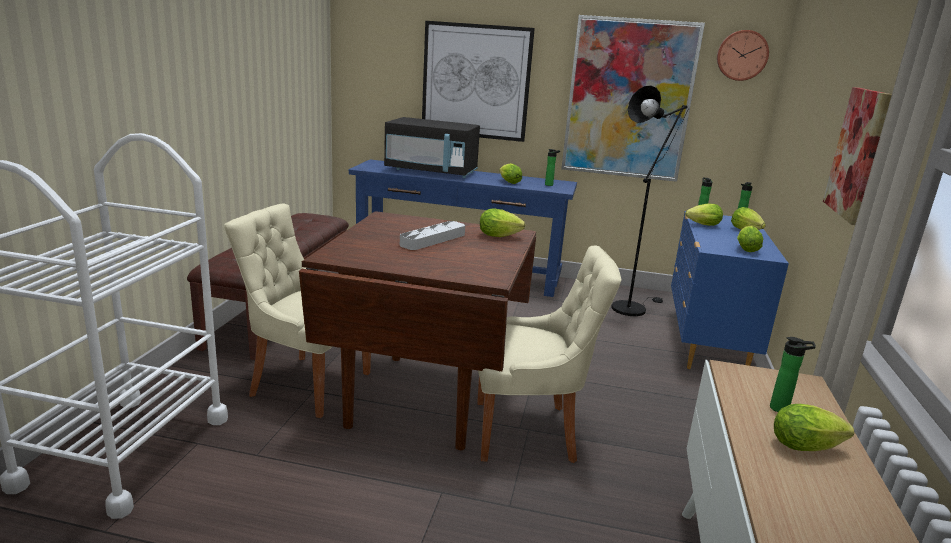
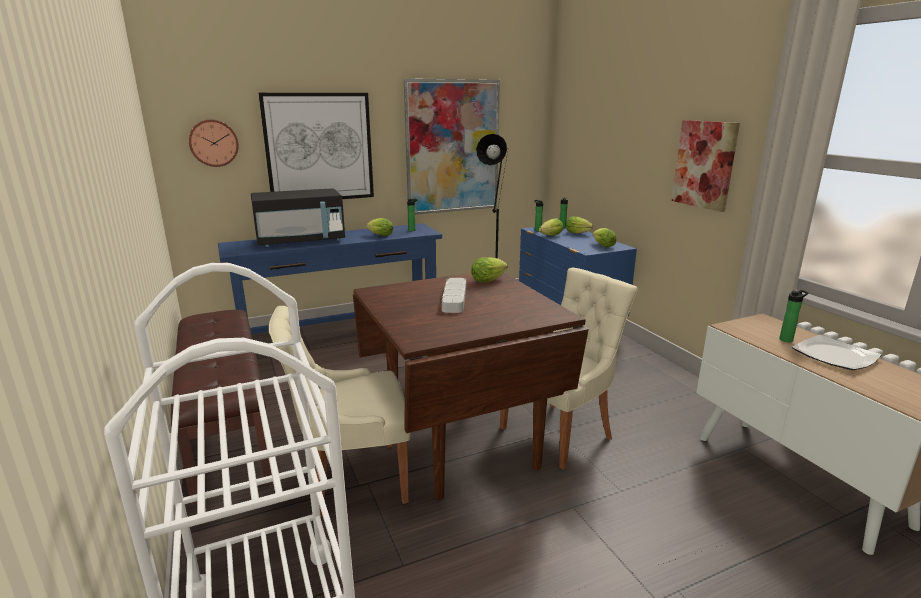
camera: 35 degrees left, 0 degrees up
(742, 55) = (525, 103): wall clock -> wall clock (213, 143)
(808, 447) = (833, 355): lettuce -> plate

